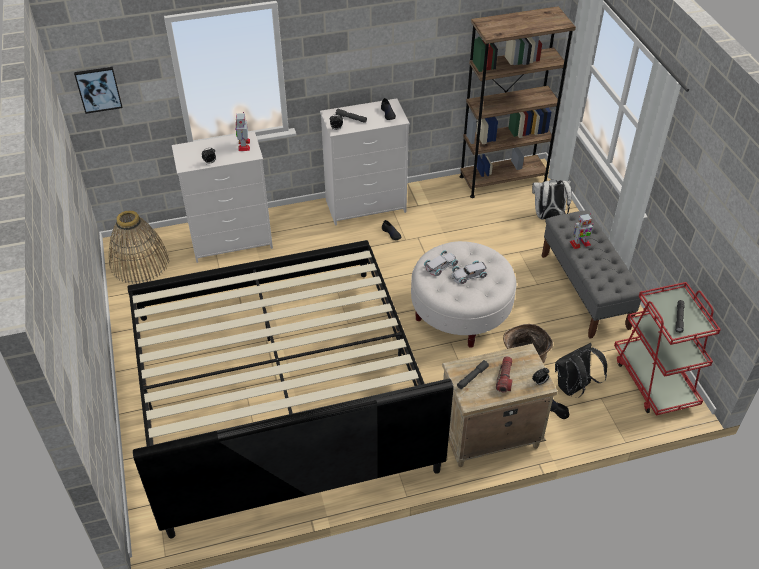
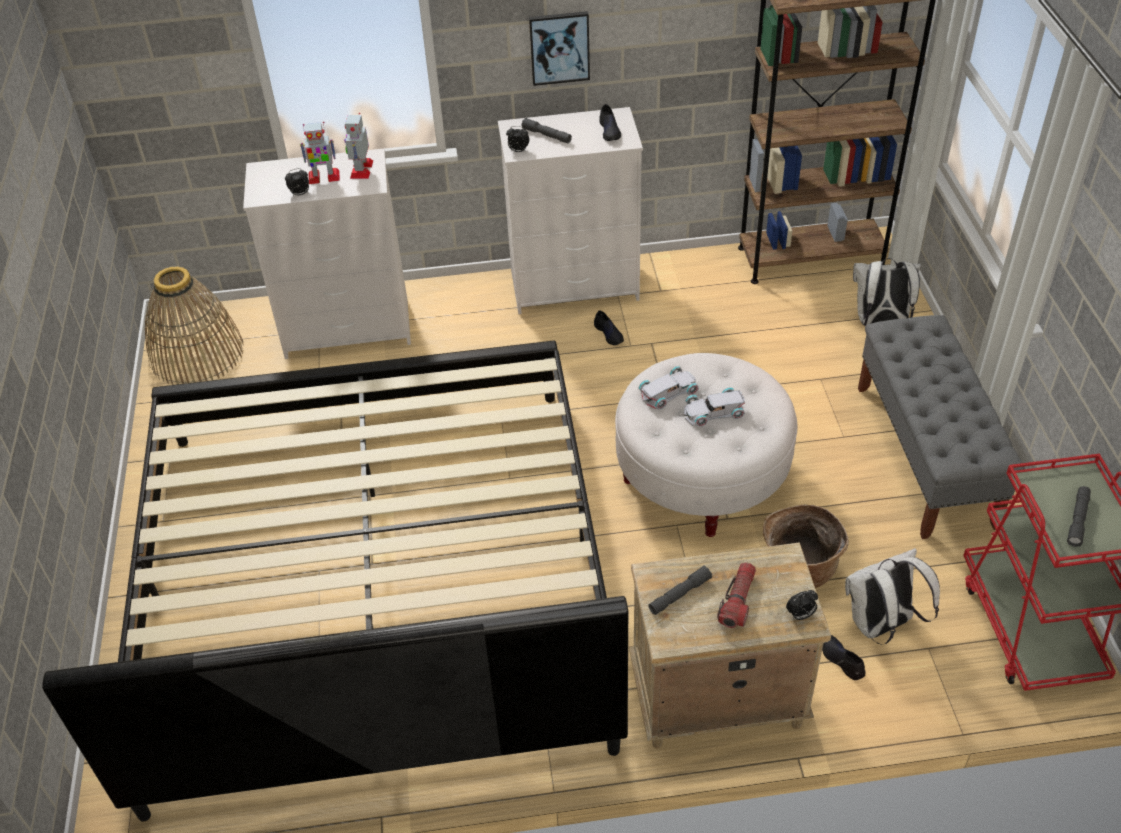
camera: 10 degrees right, 0 degrees up
(98, 89) = (127, 63): picture -> picture (559, 47)
(573, 388) = (880, 625): black backpack -> white backpack
(580, 243) = (919, 371): toy robot -> toy robot (323, 177)

